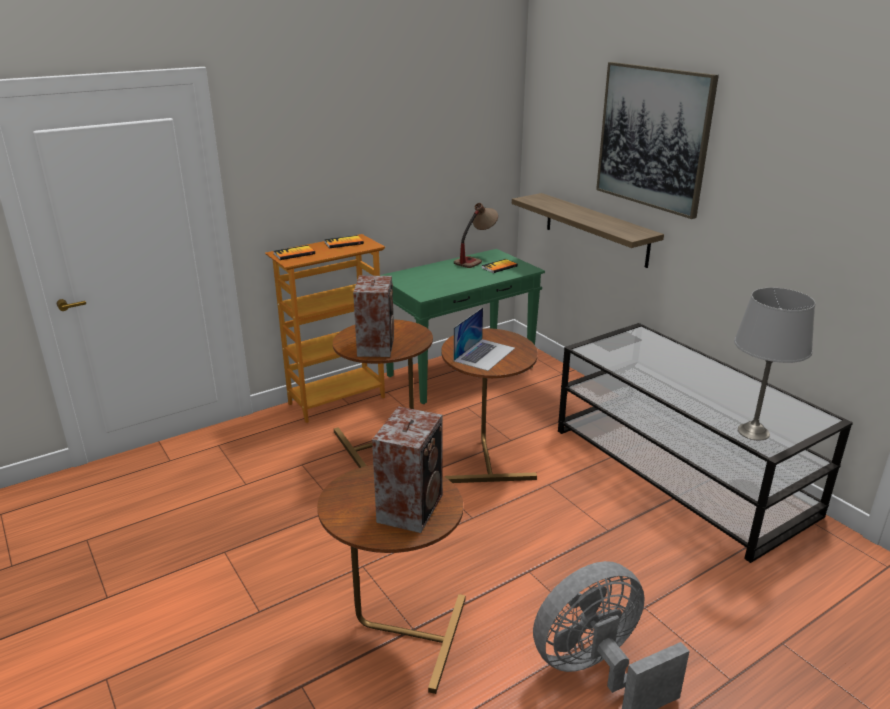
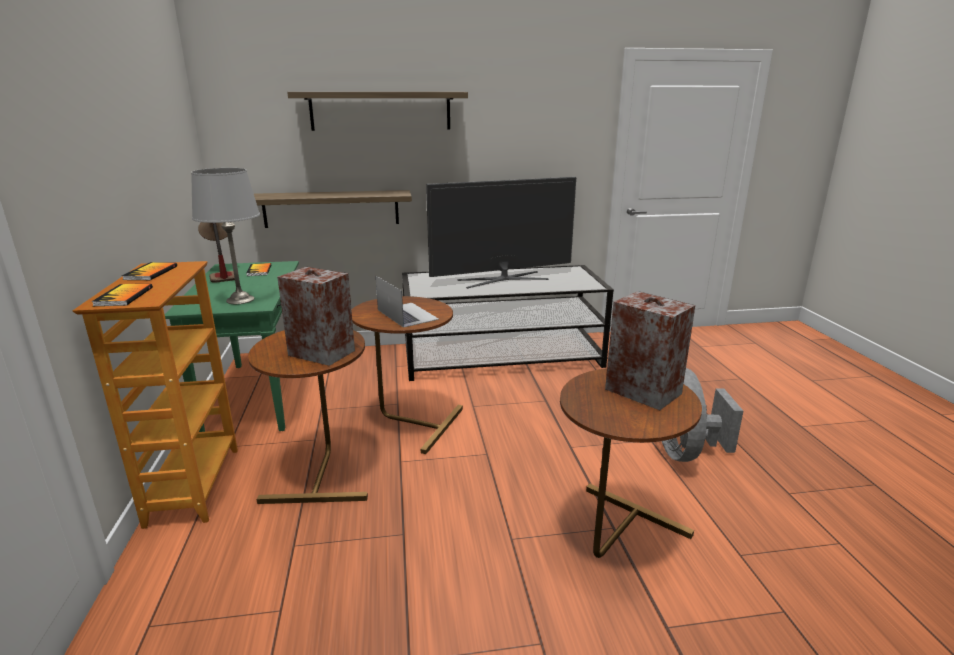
camera: 65 degrees left, 5 degrees down
(653, 138) = (380, 111): picture -> shelf
(700, 380) = (503, 279): none -> television
(752, 432) = (576, 285): grey table lamp -> grey table lamp (239, 300)

